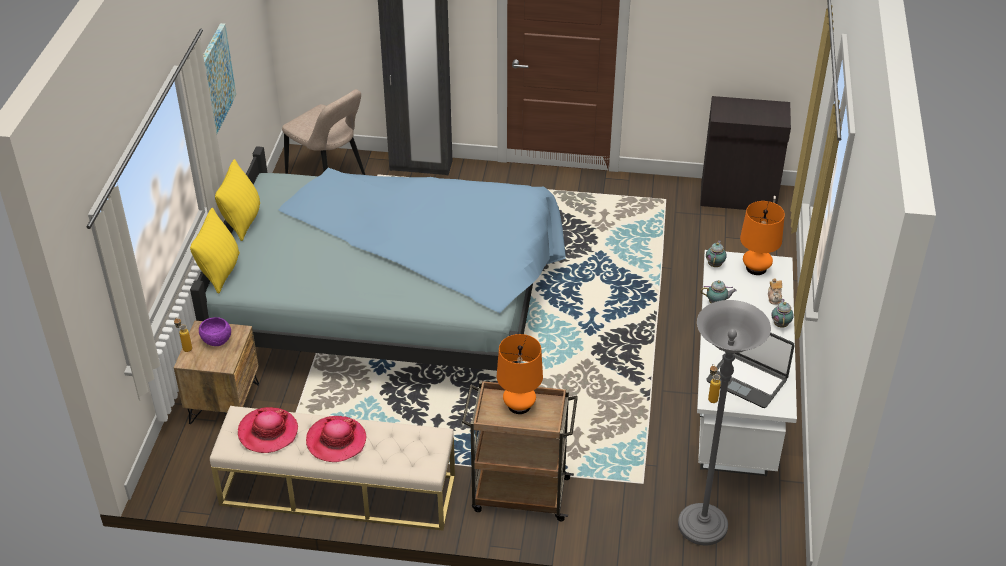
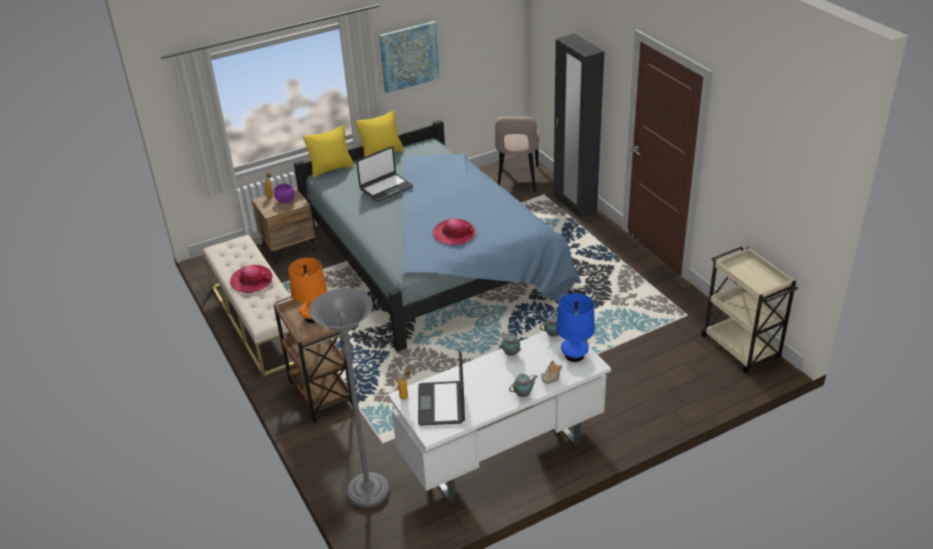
camera: 55 degrees right, 5 degrees down
(268, 432) = (237, 255): hat -> hat (454, 234)
(325, 250) = (386, 188): none -> laptop
(739, 197) = (741, 348): black cabinet -> beige cart
(756, 268) = (574, 355): orange table lamp -> blue table lamp

